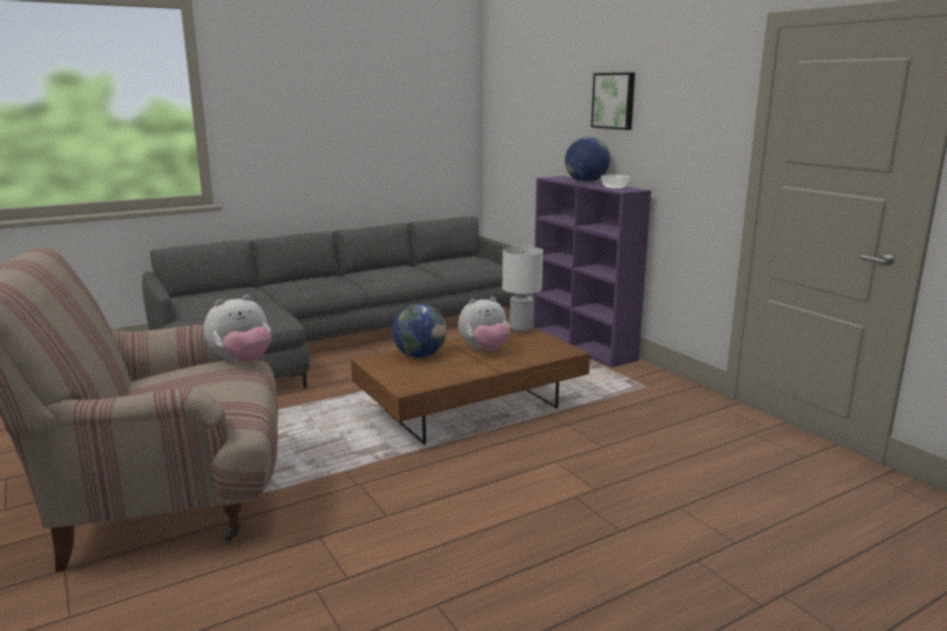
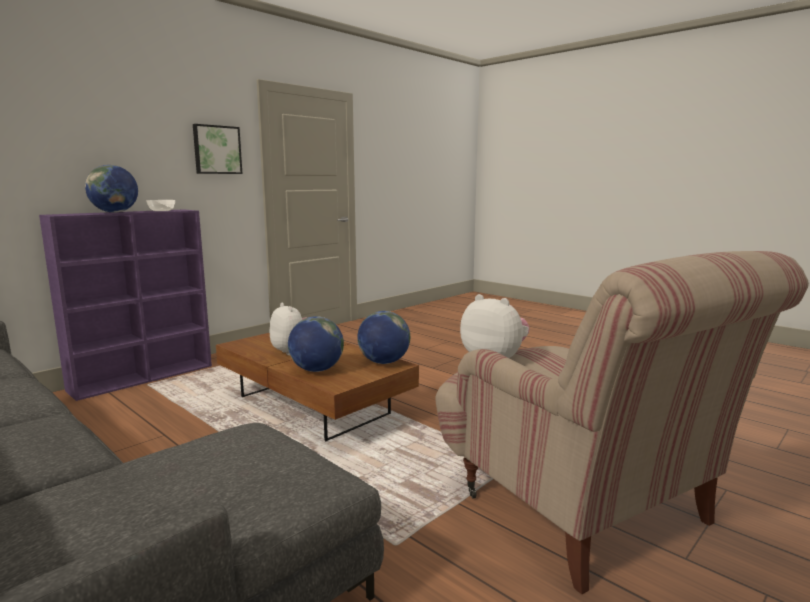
camera: 105 degrees left, 5 degrees down
(420, 383) = (384, 362): none -> globe
(521, 330) = (235, 345): white table lamp -> none
(614, 101) = (110, 129): picture -> picture (217, 150)

